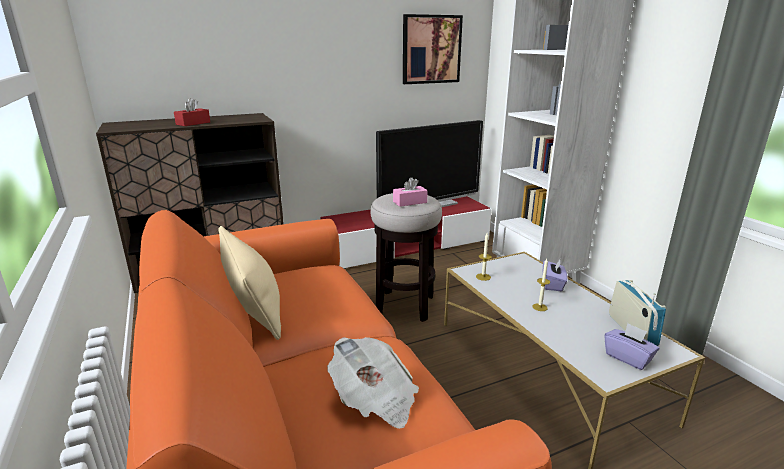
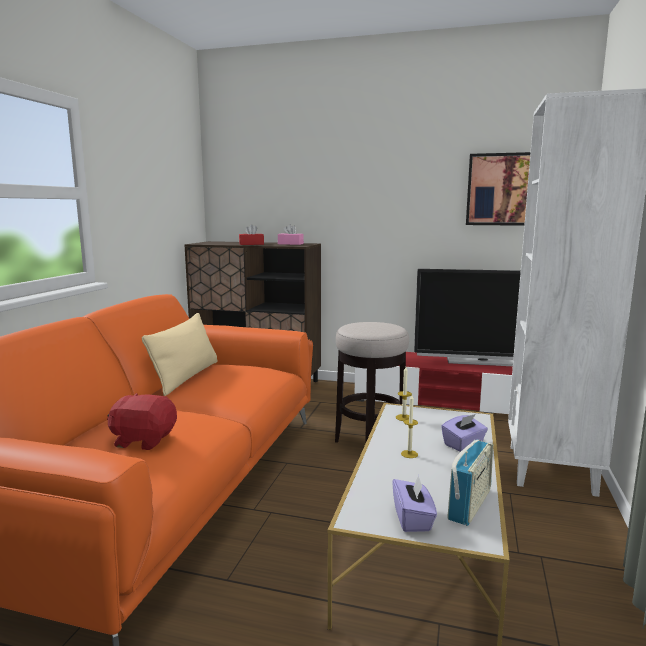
camera: 40 degrees right, 10 degrees down
(375, 399) = (144, 440): newspaper -> red plush toy
(410, 202) = (369, 328): pink tissue box -> pink tissue box (290, 244)

